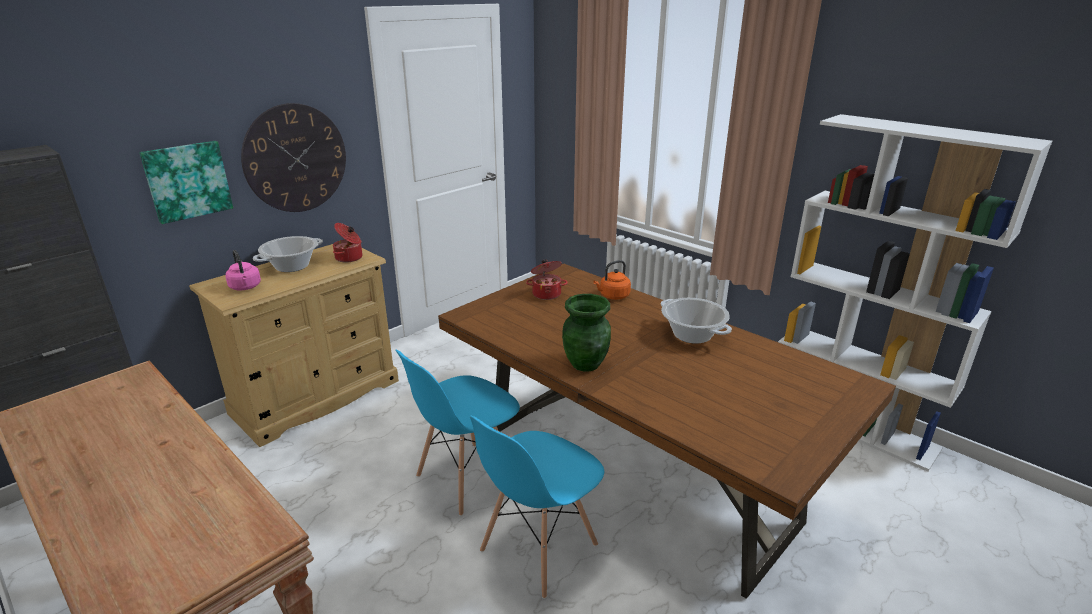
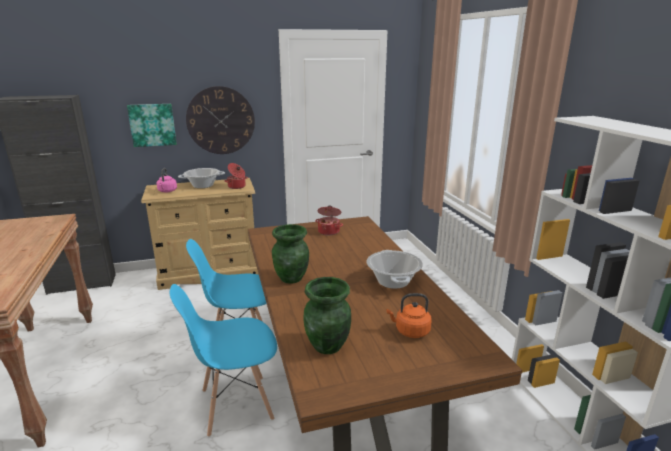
camera: 30 degrees right, 5 degrees down
(613, 296) = (371, 243): orange kettle -> orange kettle (410, 331)
(725, 425) = (328, 346): none -> green vase

